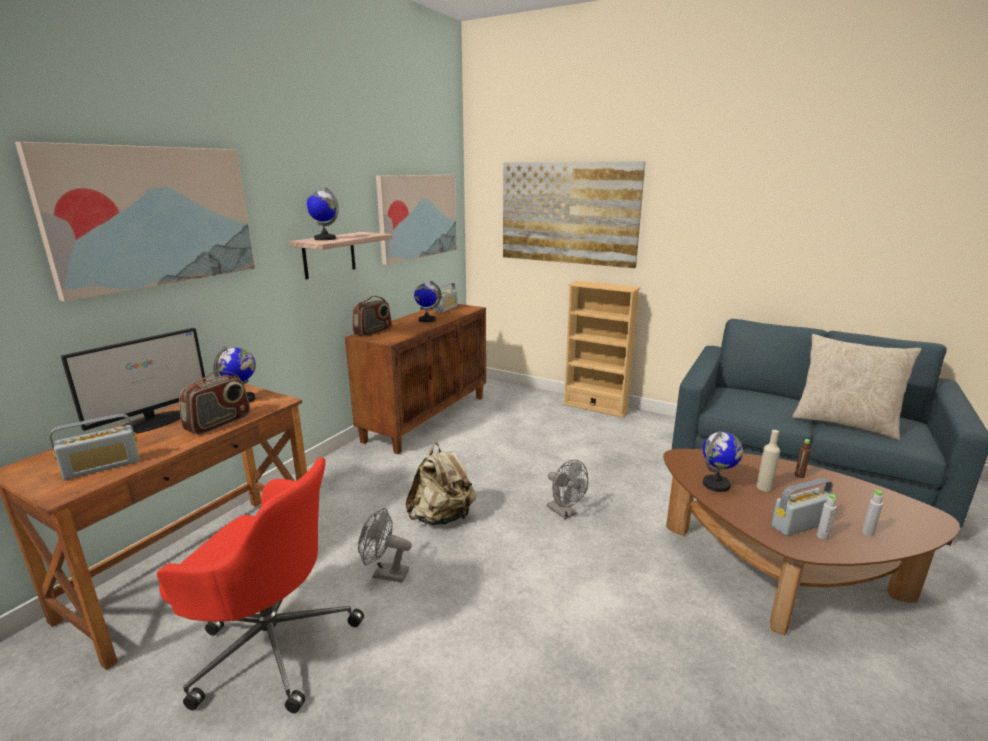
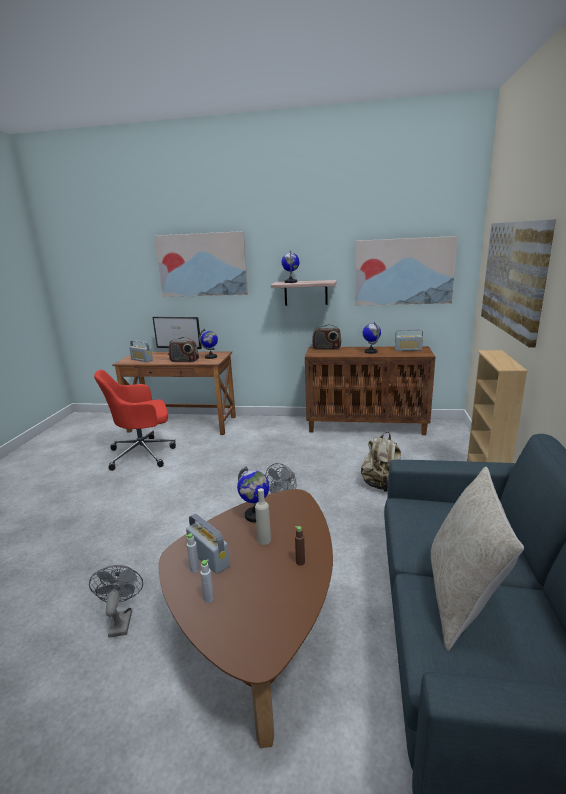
camera: 70 degrees right, 0 degrees up
(271, 643) = (144, 453): red office chair -> red office chair turned 75 degrees clockwise
(385, 574) = (195, 462): grey fan -> grey fan (121, 620)
(442, 517) = (251, 463): beige backpack -> beige backpack (382, 485)

